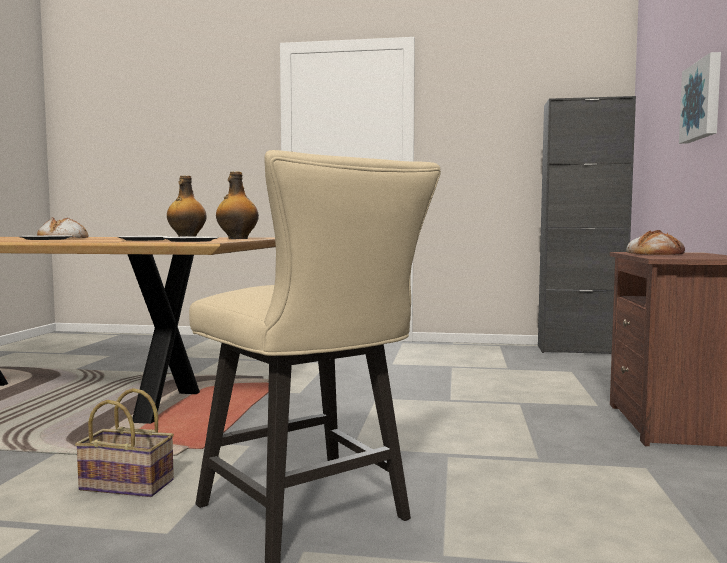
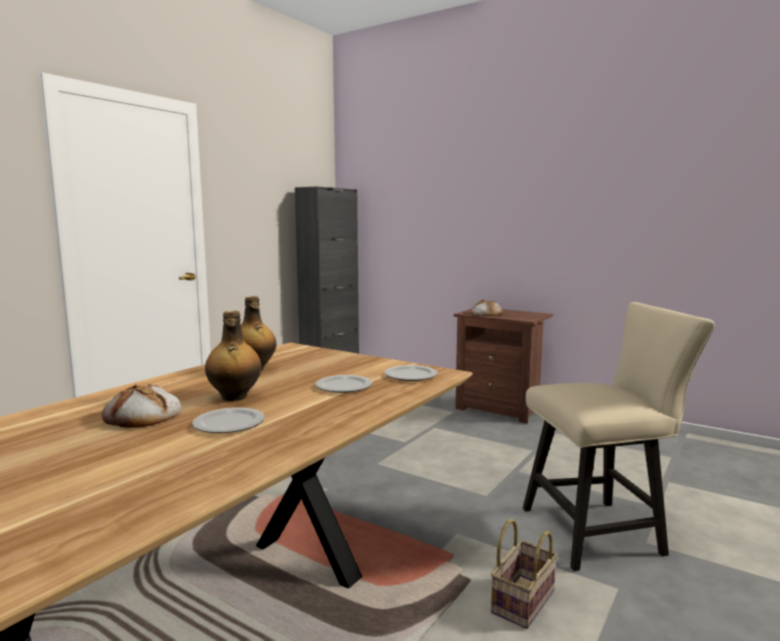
camera: 65 degrees left, 5 degrees up
(237, 239) = (337, 359): bottle -> bottle (234, 397)
(703, 100) = (459, 214): picture -> none

